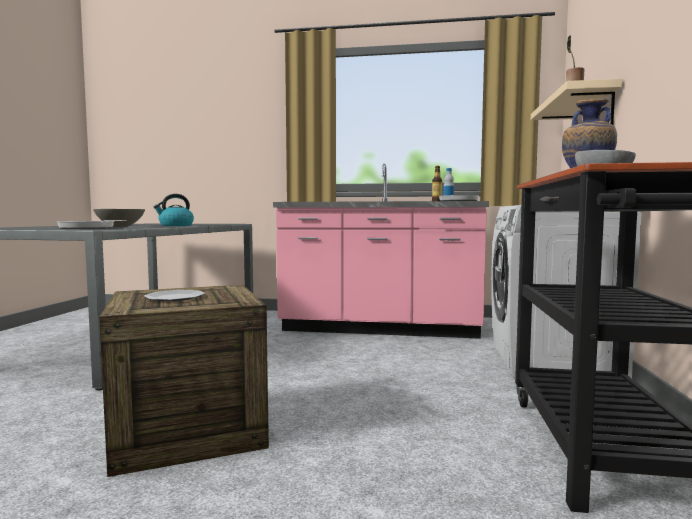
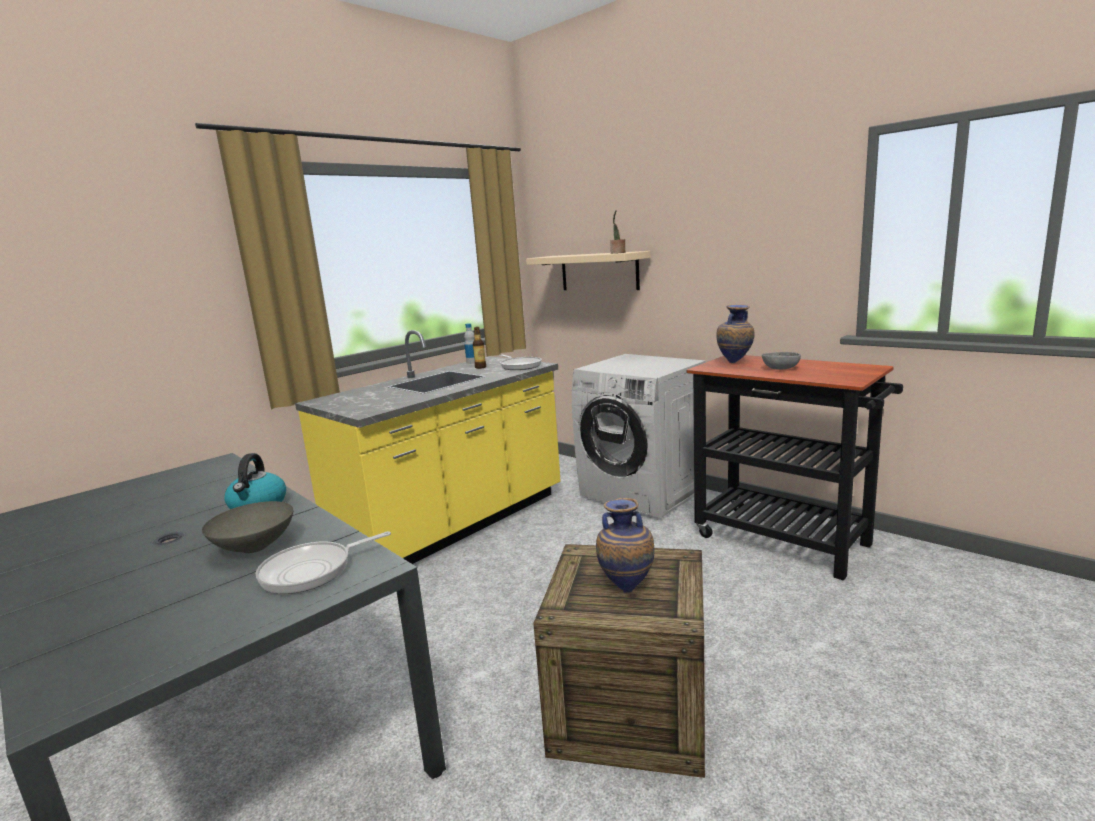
camera: 55 degrees left, 10 degrees up
(175, 298) = (627, 588): plate -> vase
(380, 328) = (454, 525): pink counter -> yellow counter

